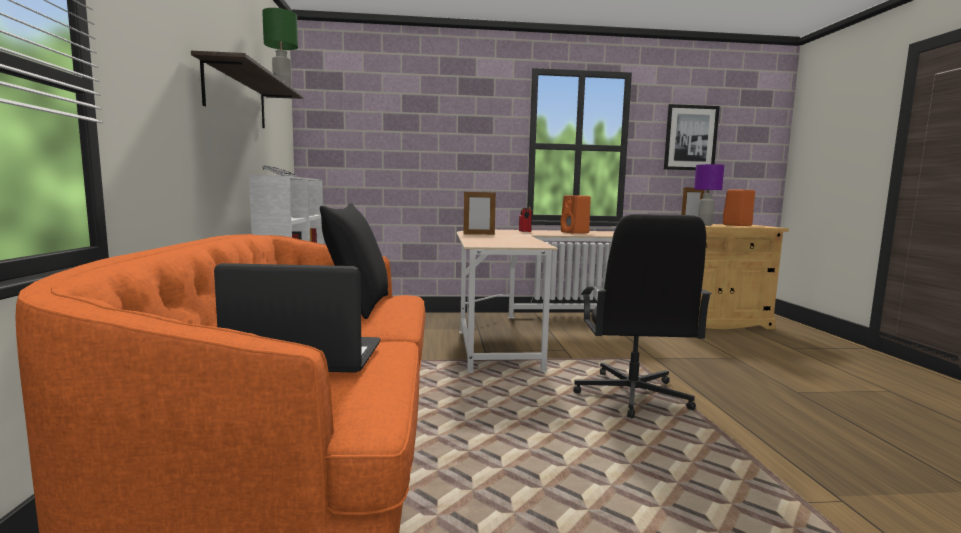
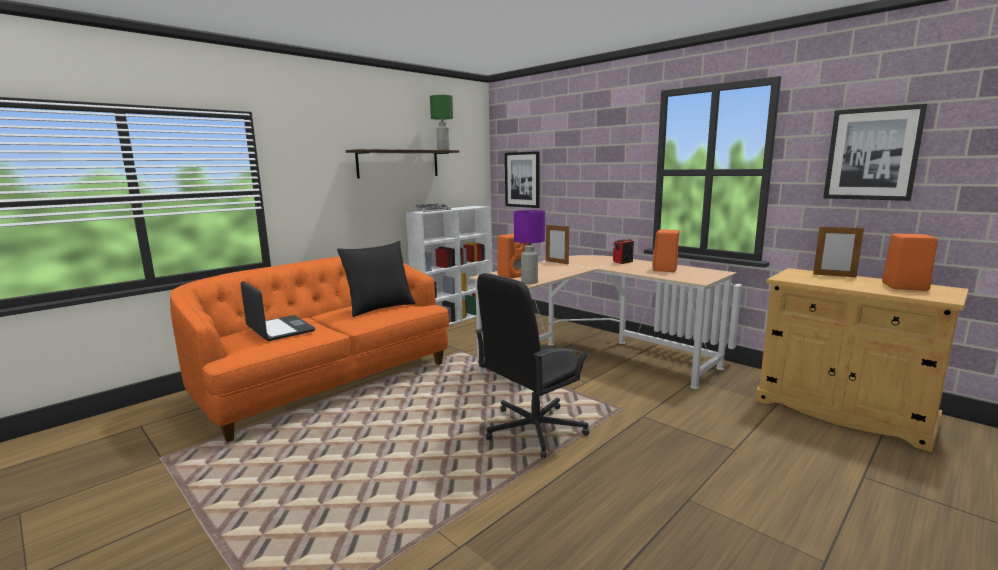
camera: 50 degrees right, 5 degrees up
(353, 148) = (522, 179): none -> picture
(495, 242) = (513, 275): none -> orange speaker
(704, 225) = (837, 280): purple table lamp -> purple table lamp (529, 282)

